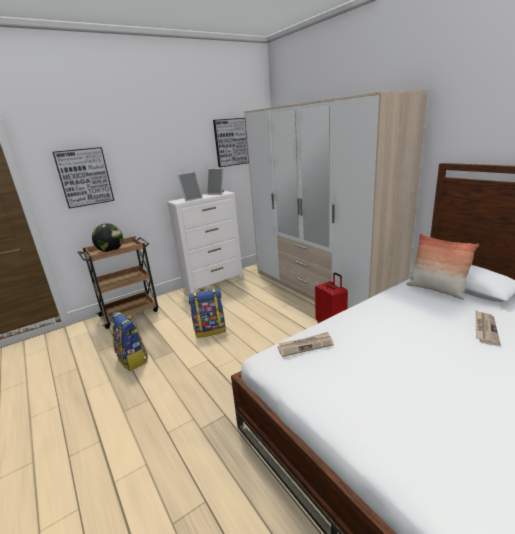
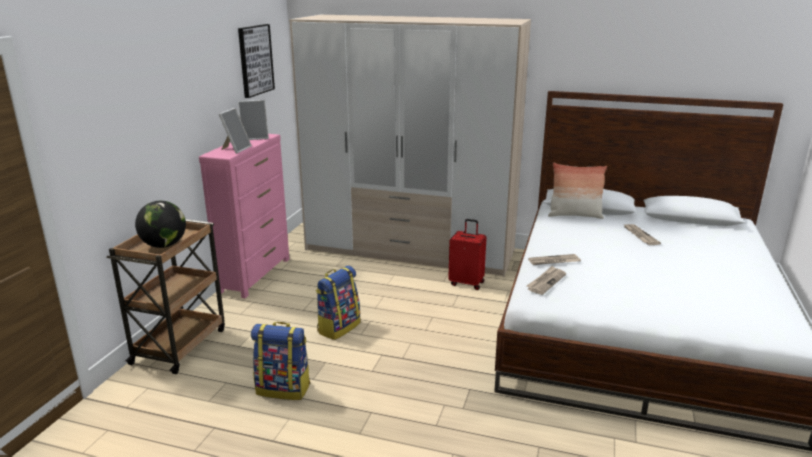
camera: 40 degrees left, 0 degrees up
(84, 177) = (108, 128): picture -> none
(214, 282) = (255, 275): white dresser -> pink dresser
(345, 328) = (554, 261): none -> newspaper

